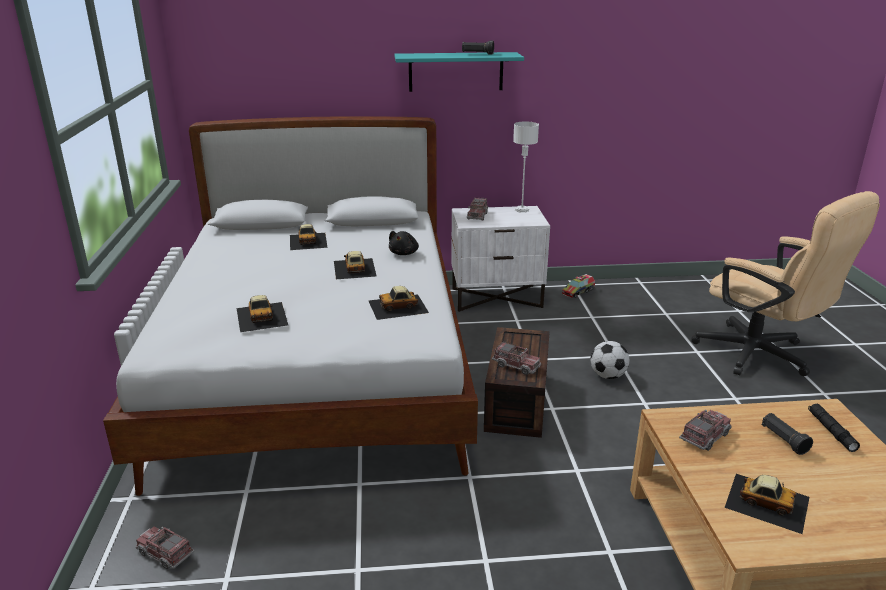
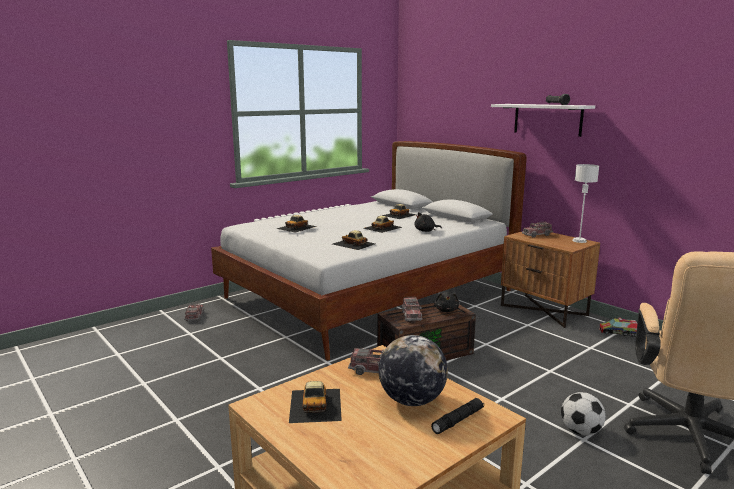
camera: 55 degrees right, 10 degrees down
(456, 71) = (547, 119): turquoise shelf -> white shelf
(497, 297) = (544, 310): white nightstand -> brown nightstand
(522, 341) = (446, 310): none -> black plush toy
(607, 376) = (514, 375): football -> football (580, 431)
(783, 440) = (412, 400): black flashlight -> globe

